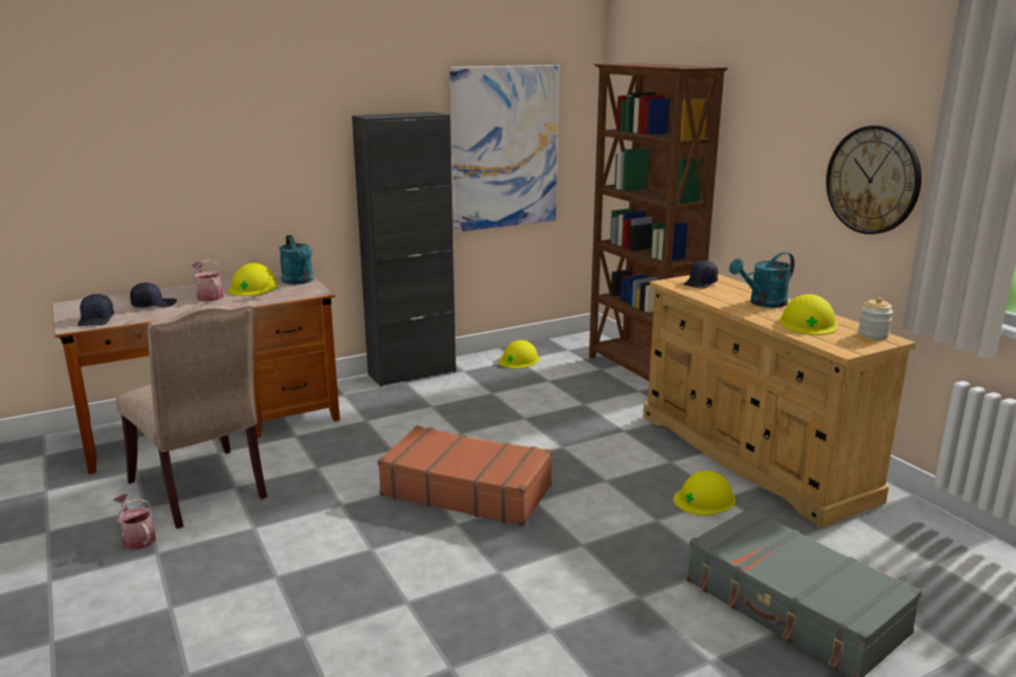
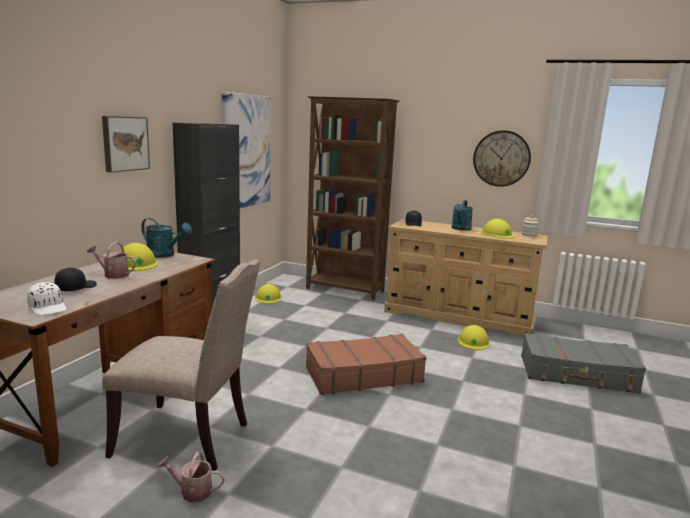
camera: 40 degrees left, 5 degrees down
(97, 320) = (48, 308): black cap -> white cap
(274, 144) = (124, 143): none -> picture

